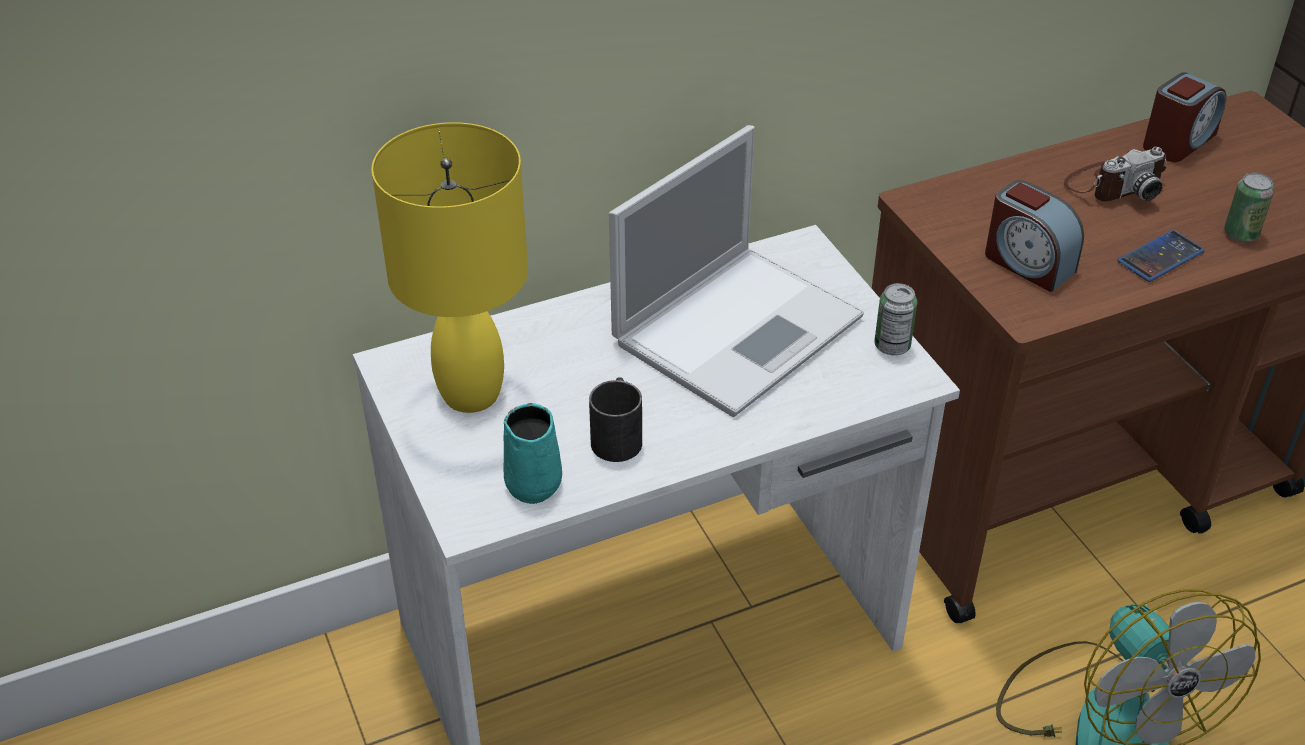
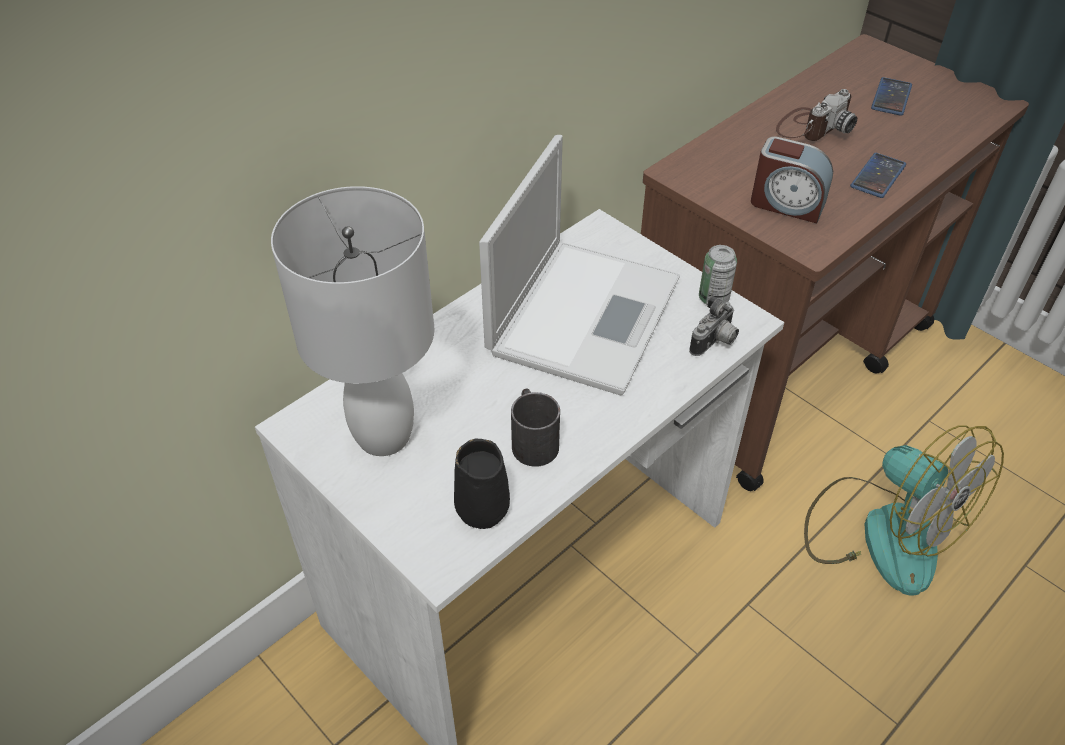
camera: 20 degrees left, 5 degrees up
(472, 392) = (384, 434): yellow table lamp -> white table lamp
(535, 482) = (482, 506): turquoise mug -> black mug
(866, 391) = (715, 343): none -> camera
(1178, 141) = (837, 82): alarm clock -> none
(1238, 172) = (891, 97): none -> phone
(1240, 234) = (921, 145): can -> none

